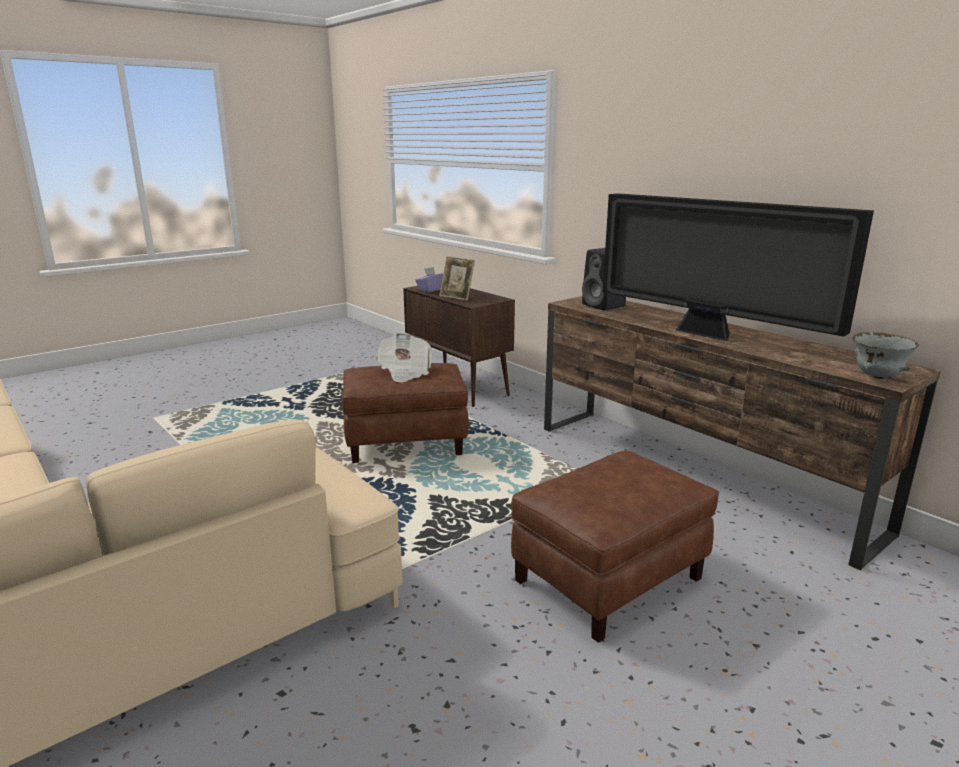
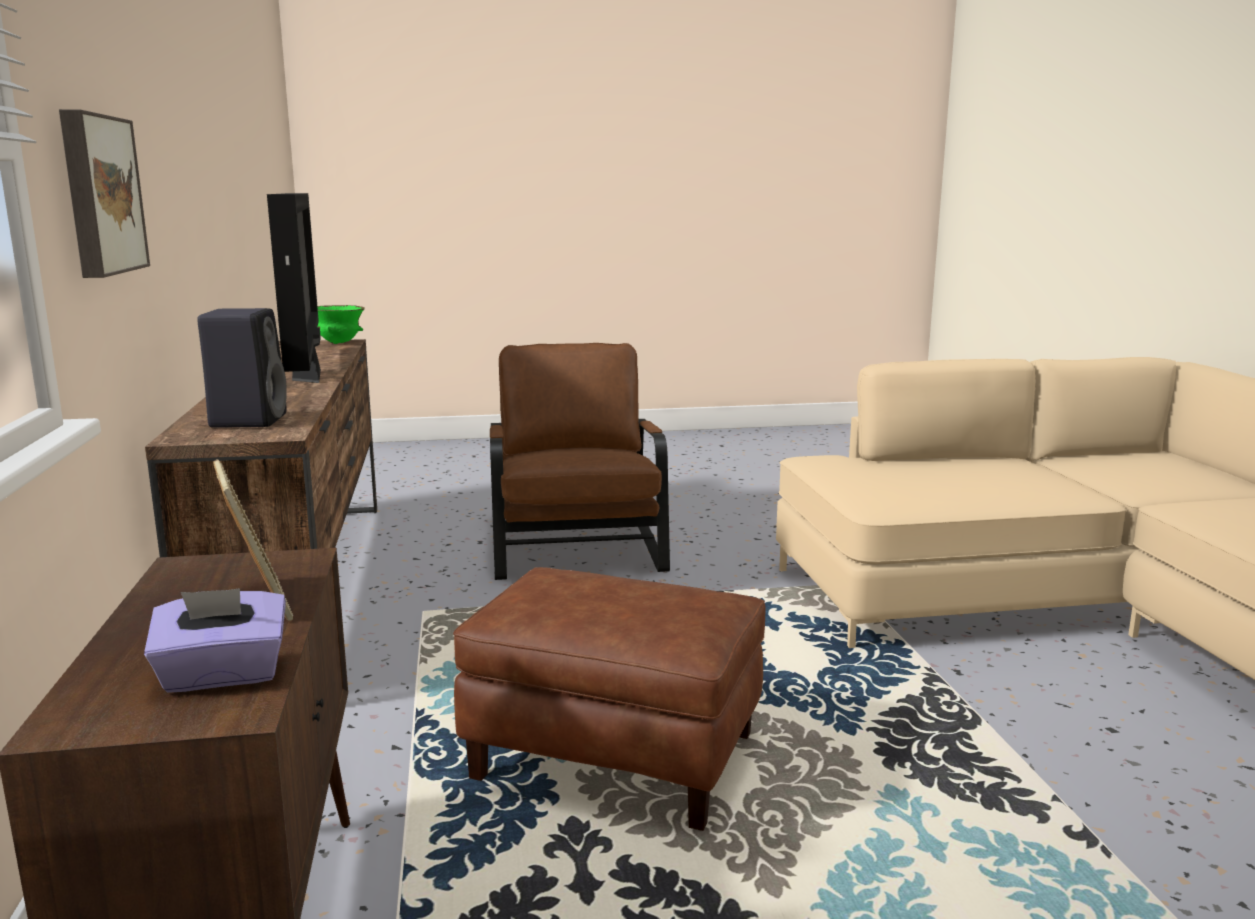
camera: 150 degrees left, 5 degrees down
(405, 372) = (607, 603): newspaper -> none
(603, 186) = (98, 195): none -> picture
(609, 580) = (576, 544): brown ottoman -> brown armchair
(876, 377) = (339, 343): grey bowl -> green bowl

